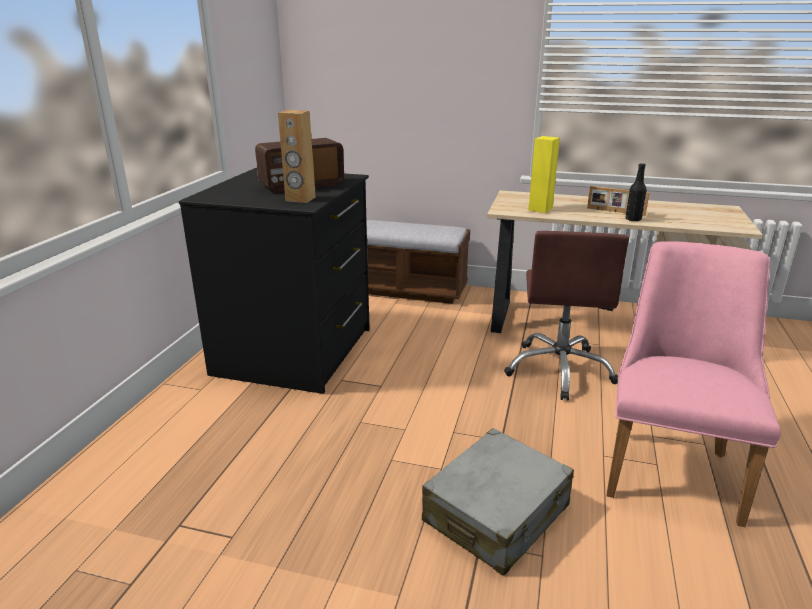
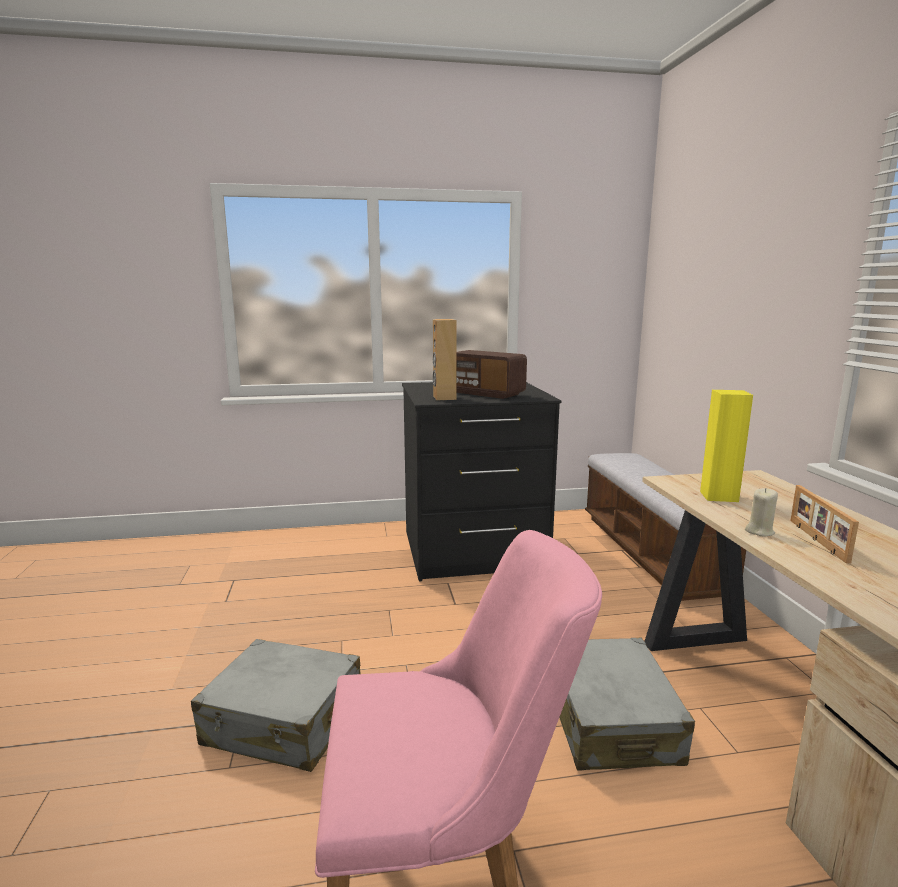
camera: 65 degrees right, 10 degrees down
(560, 370) = (610, 720): brown office chair -> grey suitcase
(599, 217) = (759, 531): none -> beige candle
(633, 219) = (799, 555): black bottle -> none

